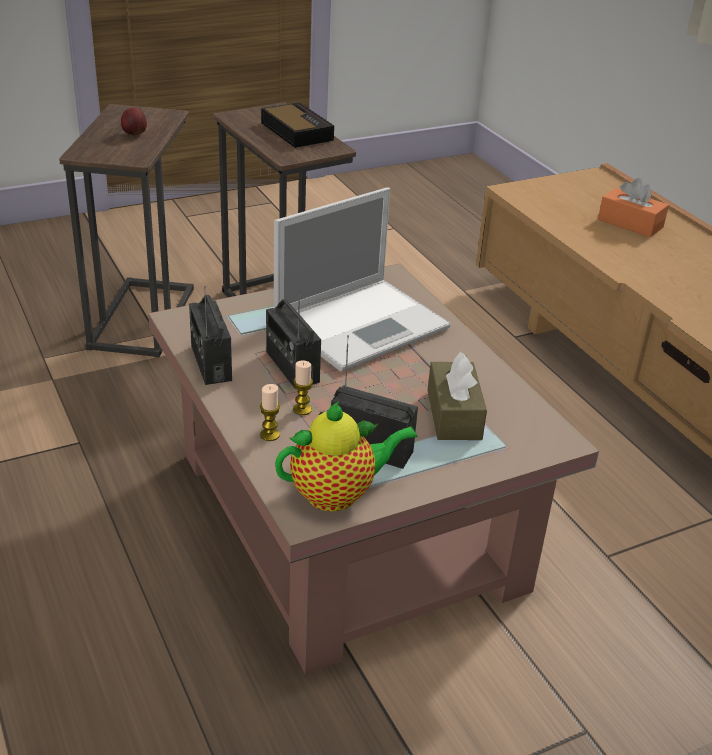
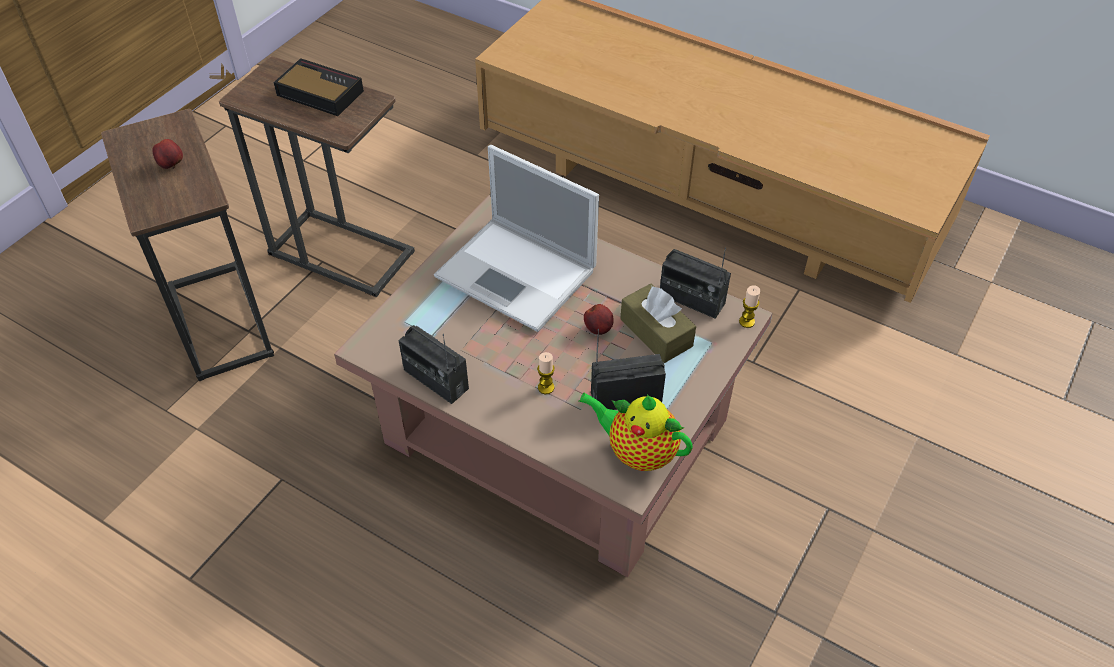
camera: 30 degrees left, 15 degrees up
(270, 435) = (543, 425): candle -> candle (746, 321)
(292, 367) = (502, 349): radio -> radio (691, 299)
(338, 494) = (637, 452): teapot -> teapot turned 105 degrees counterclockwise
(363, 323) = (518, 274): laptop -> laptop turned 105 degrees clockwise
(399, 390) = (599, 329): none -> apple
(630, 223) = (619, 54): orange tissue box -> none

